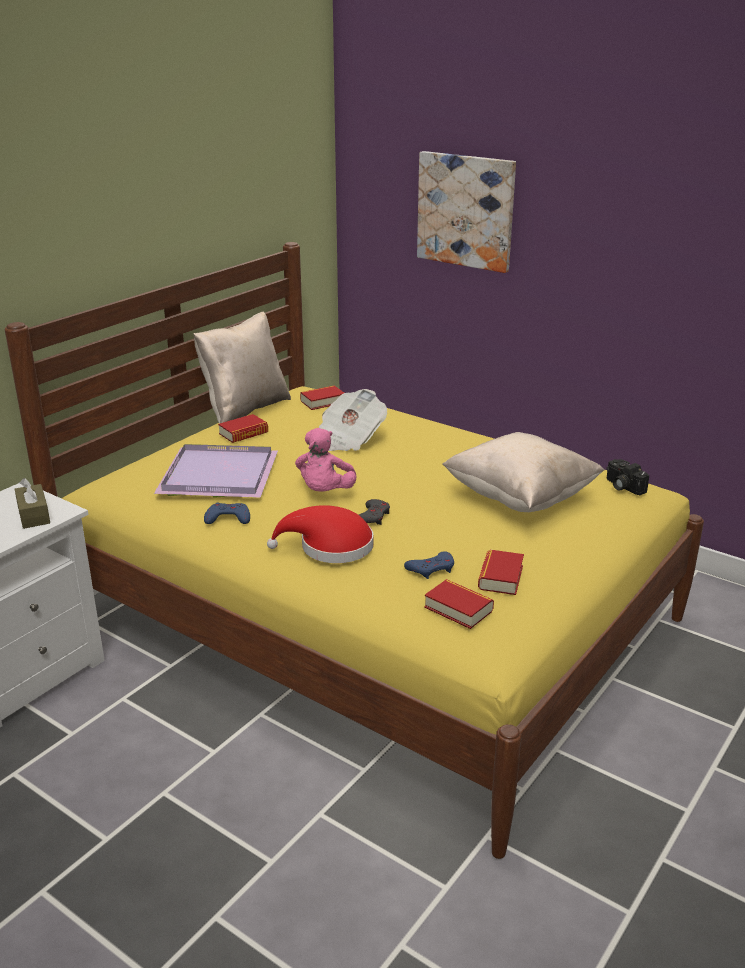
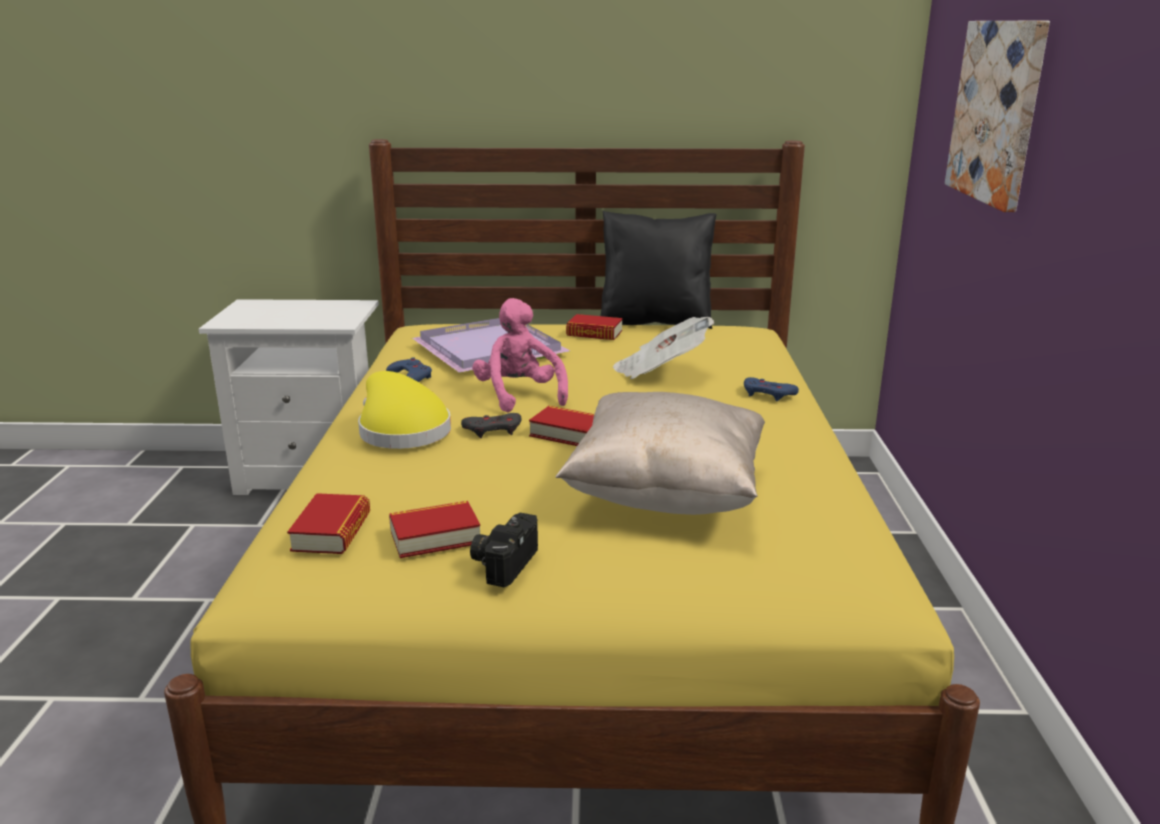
camera: 55 degrees right, 5 degrees down
(34, 515) = (324, 318): brown tissue box -> none
(244, 409) = (655, 321): beige pillow -> black pillow
(322, 402) = (730, 339): book -> book (568, 433)
(325, 492) = (519, 396): pink plush toy -> pink plush toy turned 90 degrees clockwise
(330, 547) = (401, 430): red hat -> yellow hat
(431, 569) = (411, 491): blue game controller -> blue game controller (768, 394)
(622, 486) = (832, 558): camera -> camera (503, 562)

